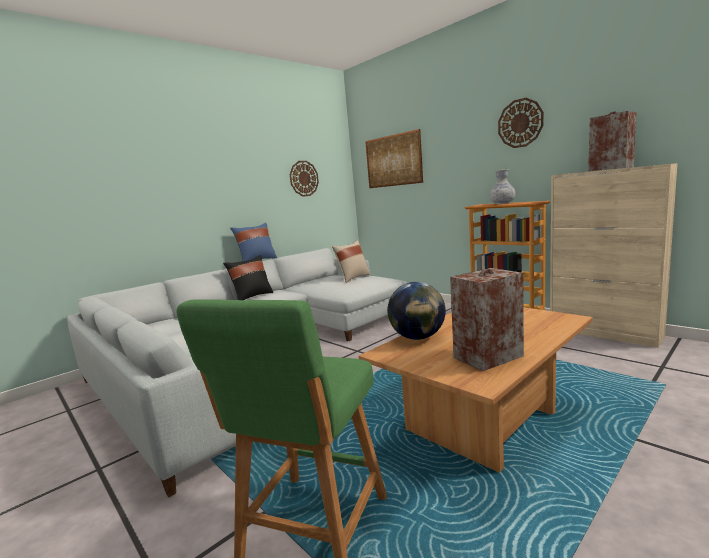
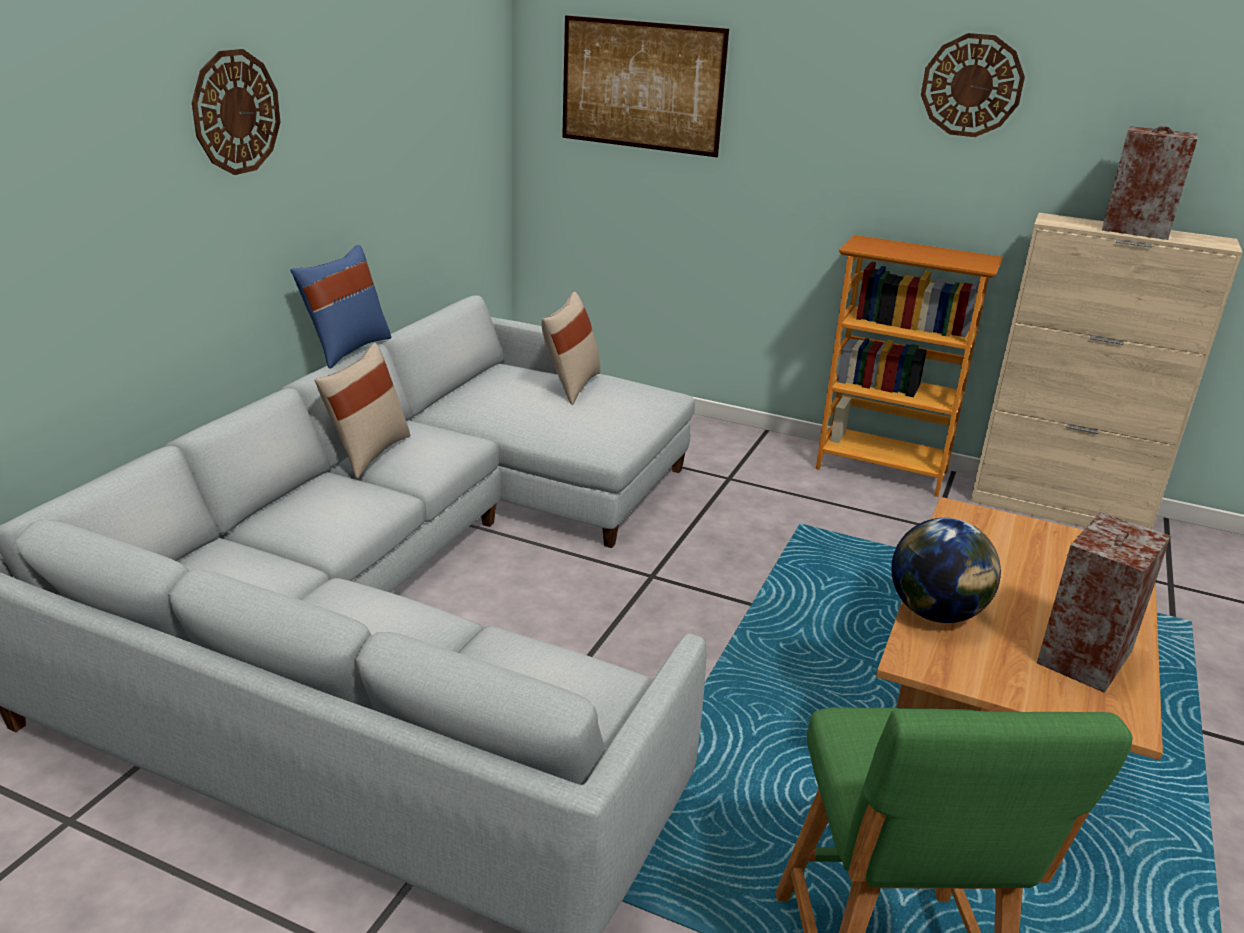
camera: 25 degrees left, 15 degrees up
(252, 297) = (367, 453): black pillow -> beige pillow
(304, 178) = (425, 112): wall clock -> wall clock (236, 112)
(502, 203) = (912, 250): vase -> none

